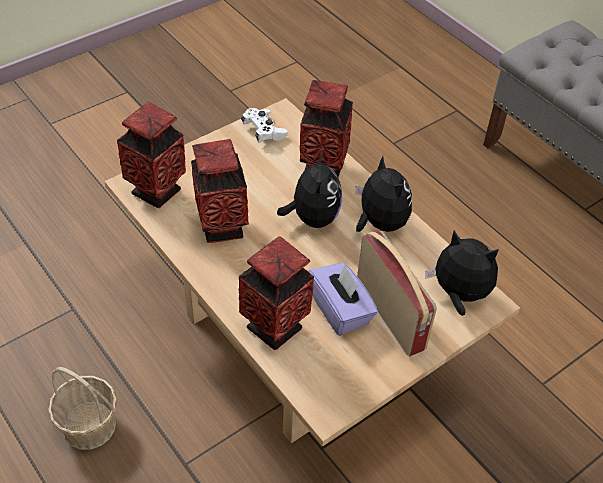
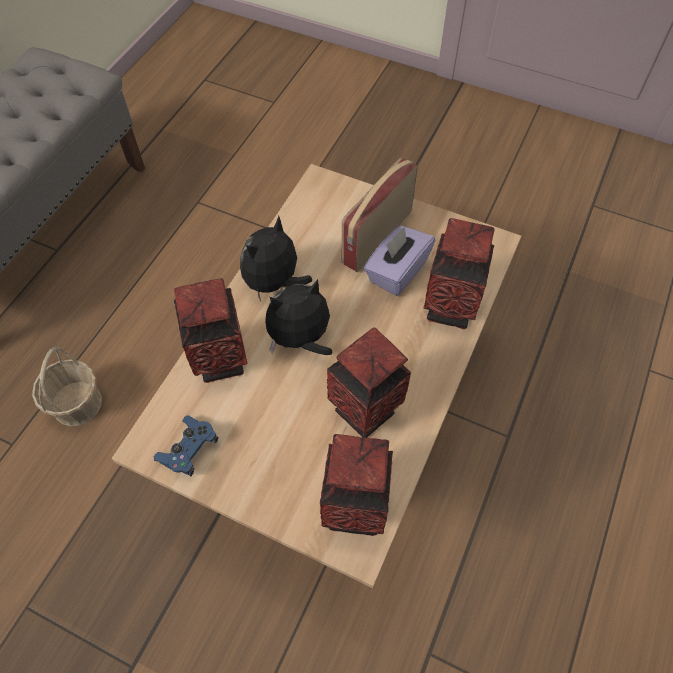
camera: 115 degrees left, 10 degrees up
(89, 426) = (533, 538): basket -> basket (77, 403)
(263, 131) = (189, 450): white game controller -> blue game controller
(459, 294) = (324, 202): plush toy -> none

